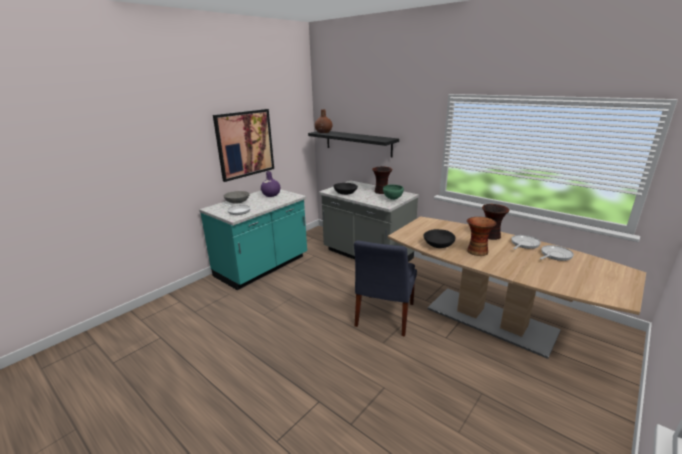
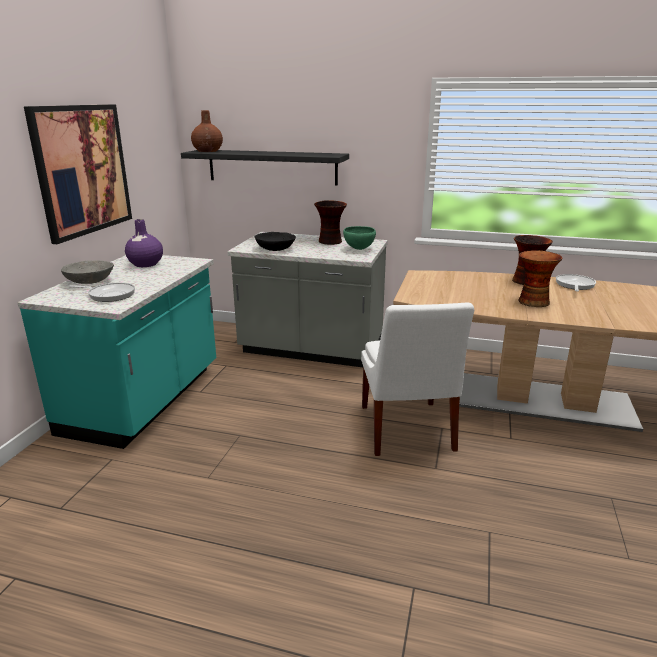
camera: 25 degrees left, 0 degrees up
(384, 316) = (406, 430): blue chair -> white chair
(438, 244) = (476, 301): black bowl -> none
(555, 255) = (622, 292): frying pan -> none

